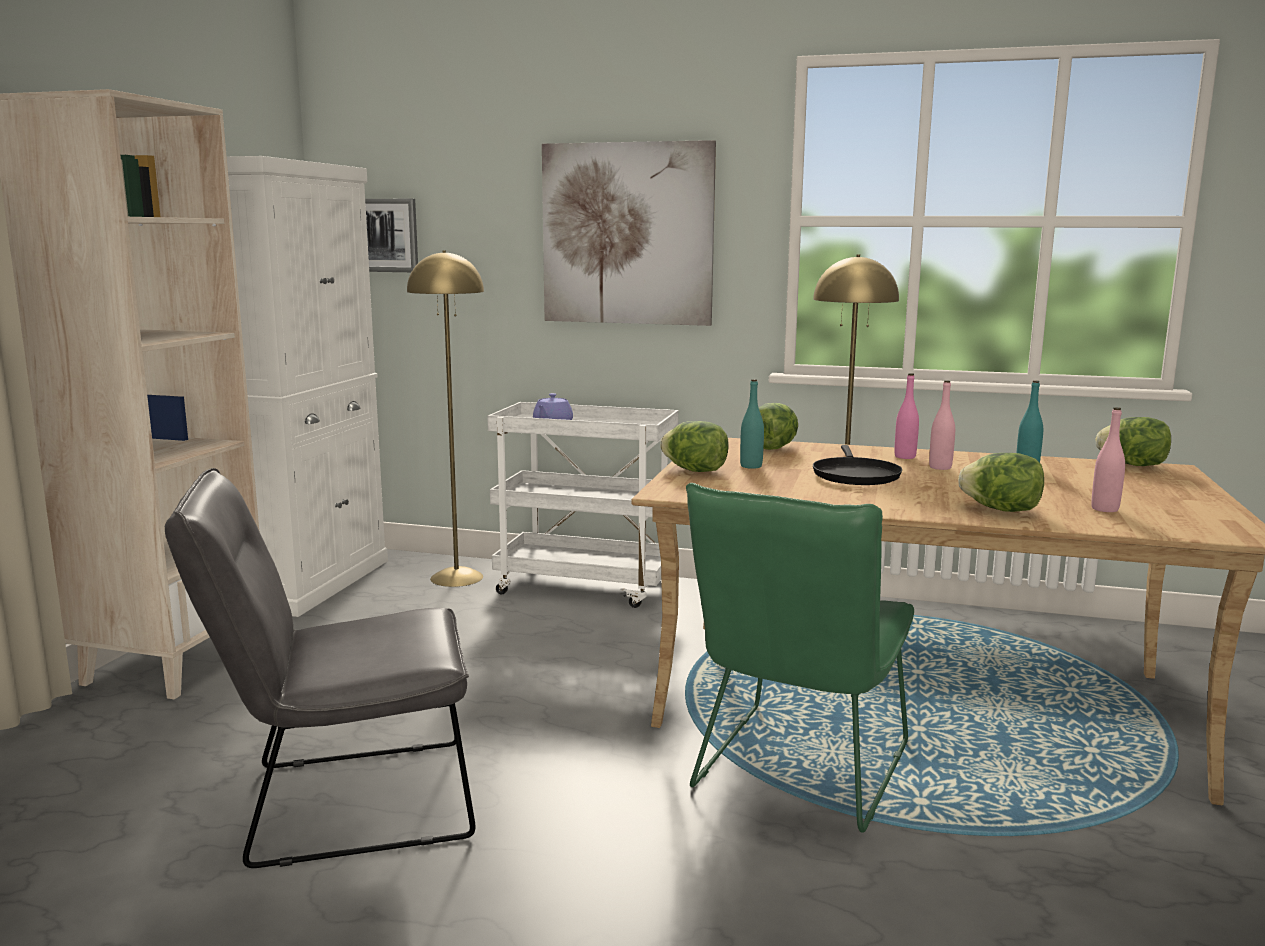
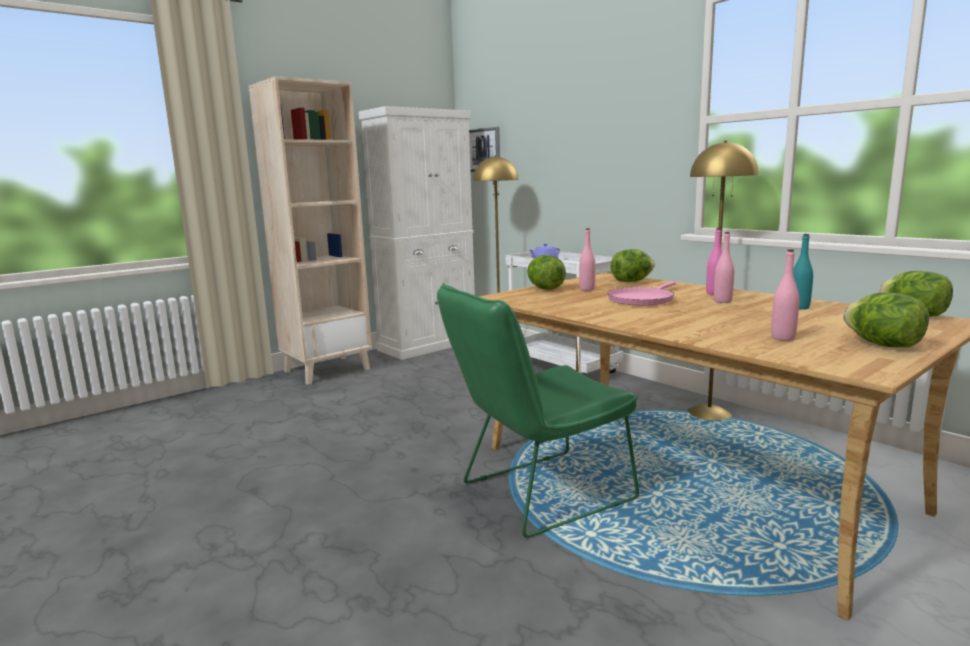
camera: 35 degrees right, 0 degrees up
(342, 803) = (306, 443): grey chair -> none
(627, 234) = (602, 139): picture -> none
(751, 466) = (587, 289): turquoise bottle -> pink bottle
(855, 475) = (642, 299): black frying pan -> pink frying pan
(1001, 510) = (690, 328): lettuce -> lettuce (883, 345)

